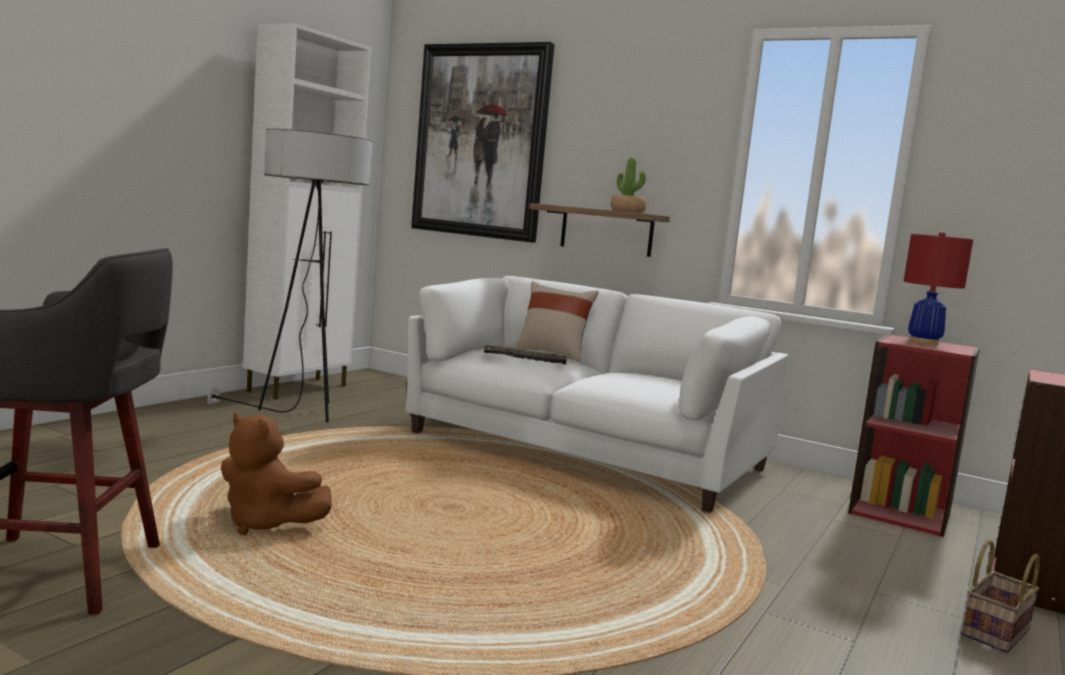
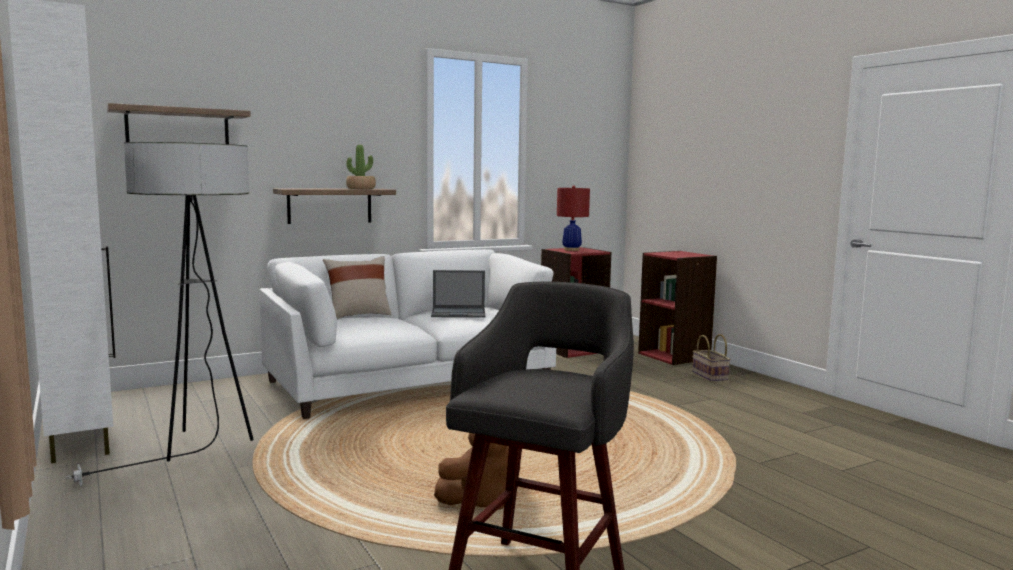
camera: 60 degrees left, 0 degrees up
(480, 141) = (178, 129): picture -> shelf
(525, 359) = (377, 323): tray -> none
(636, 378) = (459, 313): none -> laptop

